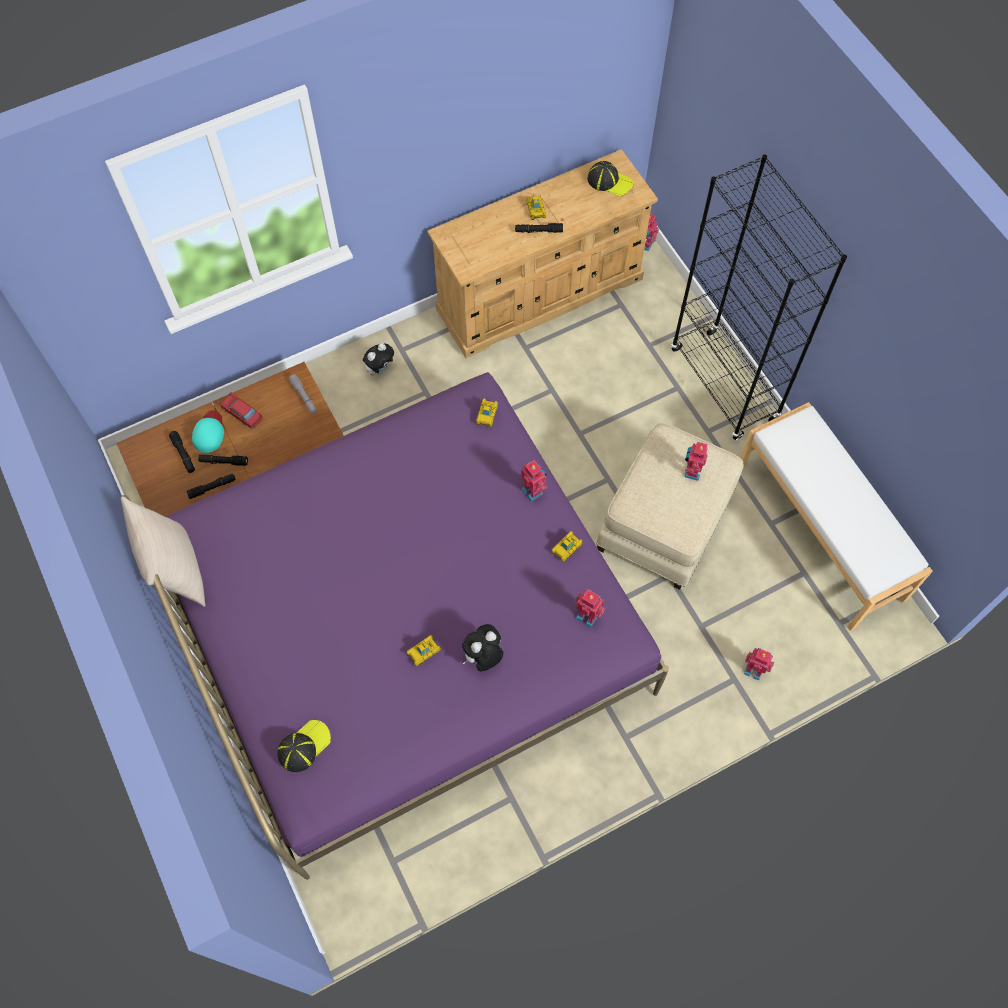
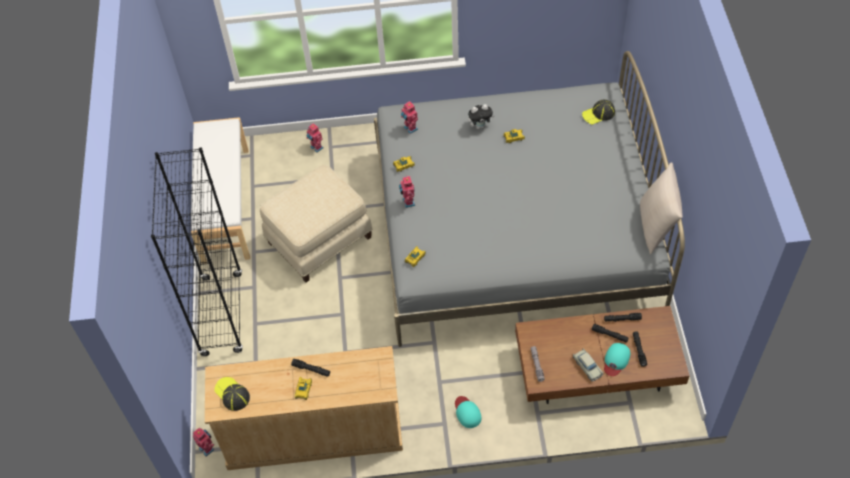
camera: 155 degrees left, 10 degrees down
(242, 413) = (587, 367): red toy car -> beige toy car
(380, 369) = (467, 412): plush toy -> turquoise cap
(406, 628) = (514, 230): purple bed -> grey bed
(691, 471) = (297, 205): toy robot -> none

